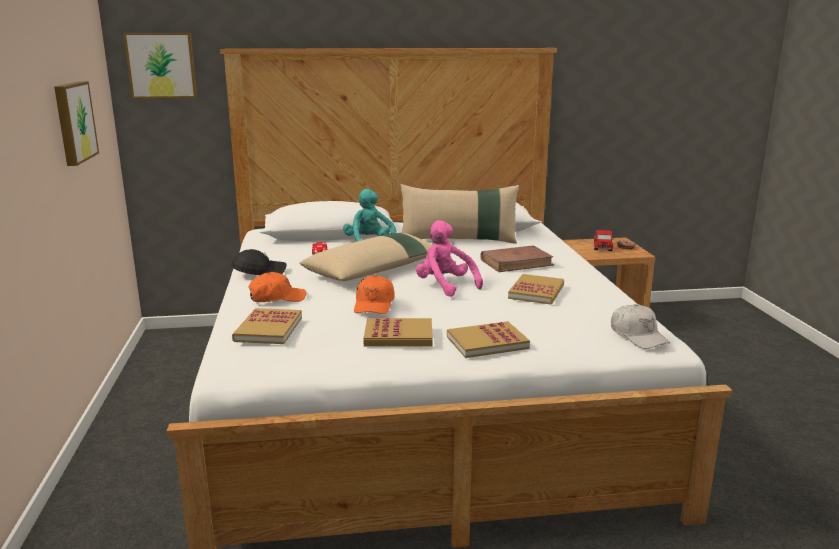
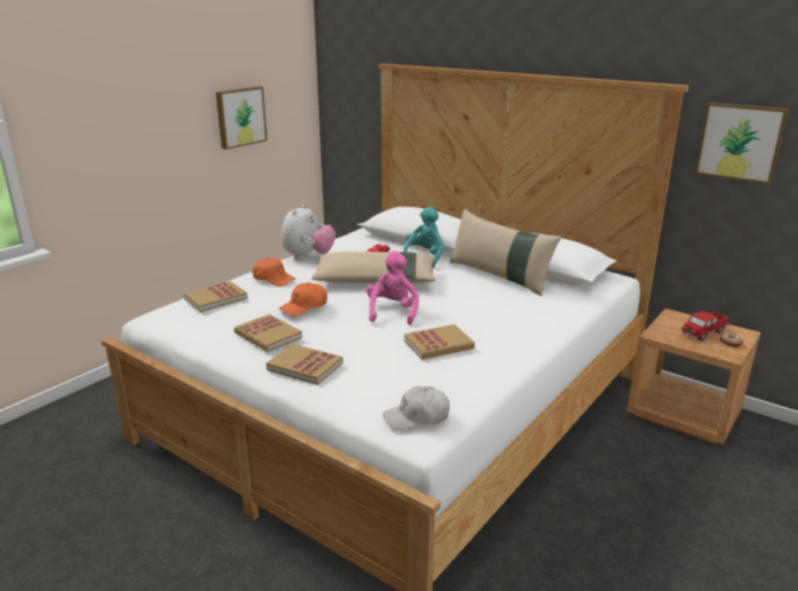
camera: 45 degrees right, 5 degrees up
(162, 65) = (347, 74): picture -> picture (740, 141)
(259, 272) = (308, 256): black cap -> plush toy
(516, 262) = (491, 313): brown book -> none
(638, 336) = (417, 417): white cap -> white cap turned 60 degrees clockwise

